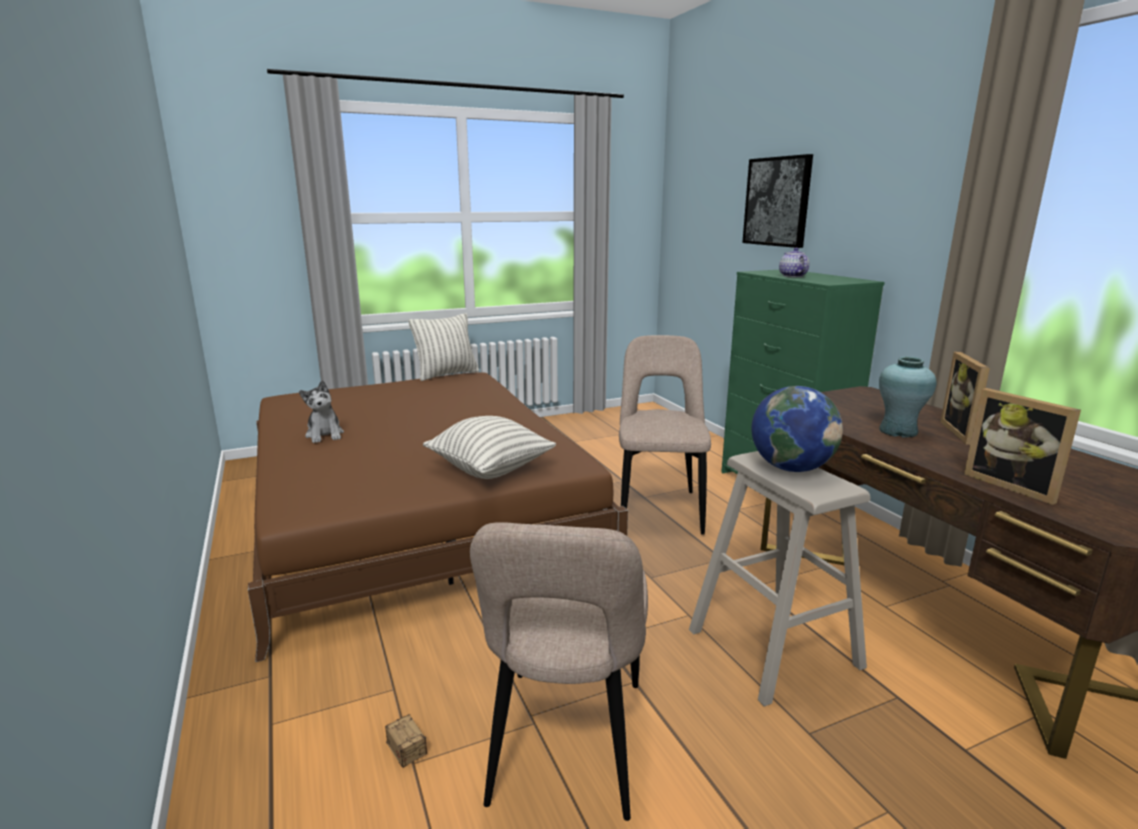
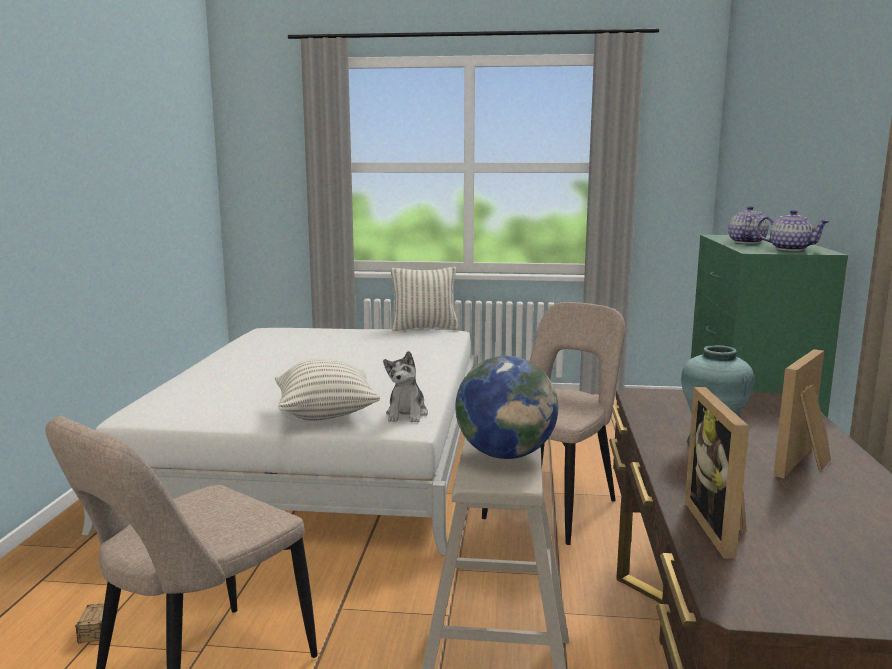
camera: 30 degrees right, 5 degrees down
(325, 435) = (247, 363): plush toy -> plush toy (407, 414)
(414, 508) = (324, 451): brown bed -> white bed
(777, 202) = (786, 149): picture -> none
(839, 279) = (789, 249): none -> teapot

